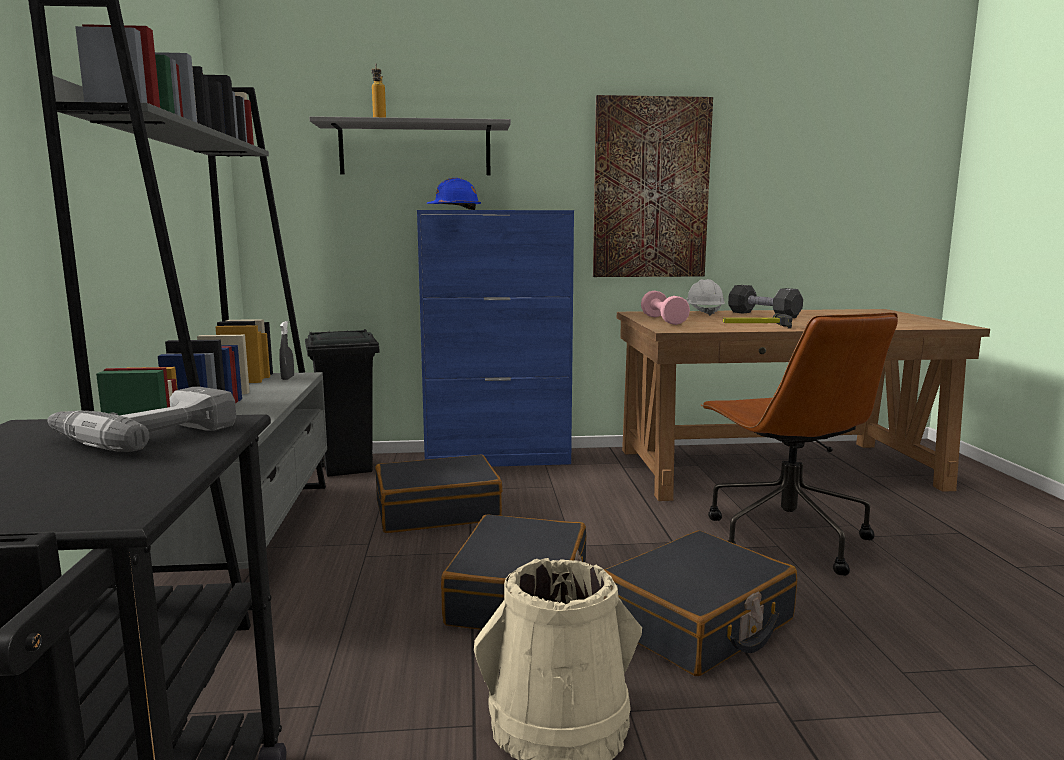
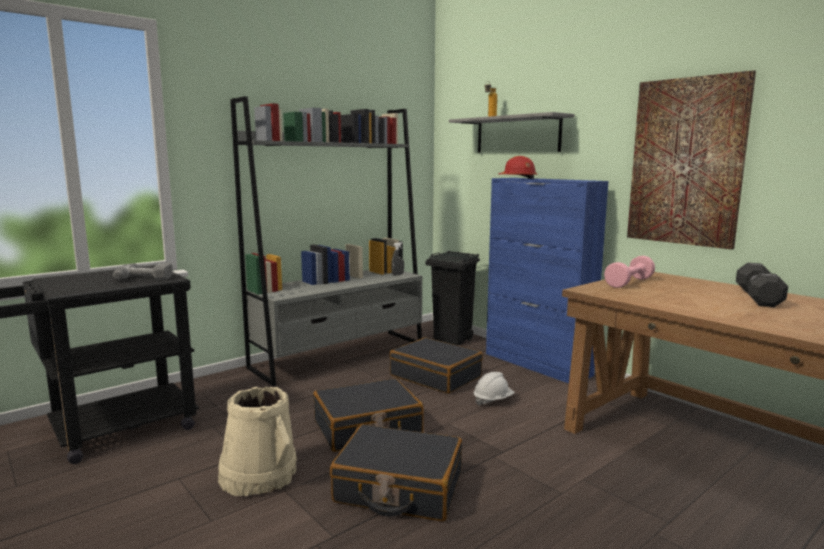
camera: 55 degrees right, 0 degrees up
(454, 209) = (518, 178): blue hard hat -> red hard hat
(704, 313) = (708, 285): white hard hat -> white hard hat (493, 400)
(757, 326) = (677, 303): hammer -> none
(784, 538) = (582, 493): brown office chair -> none

